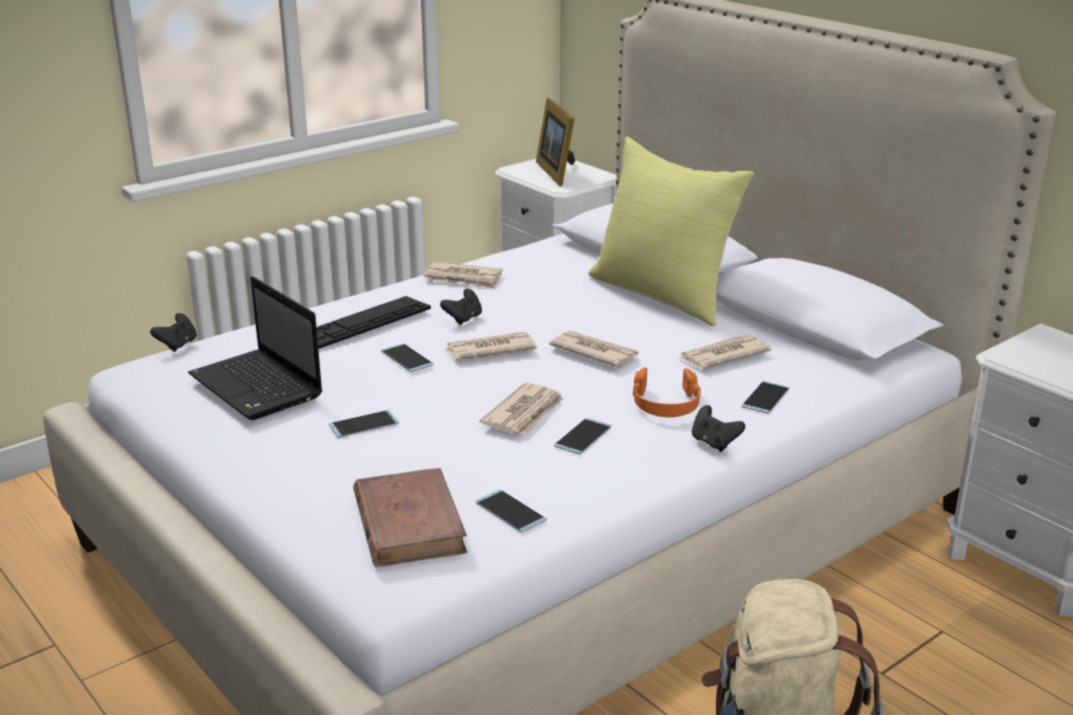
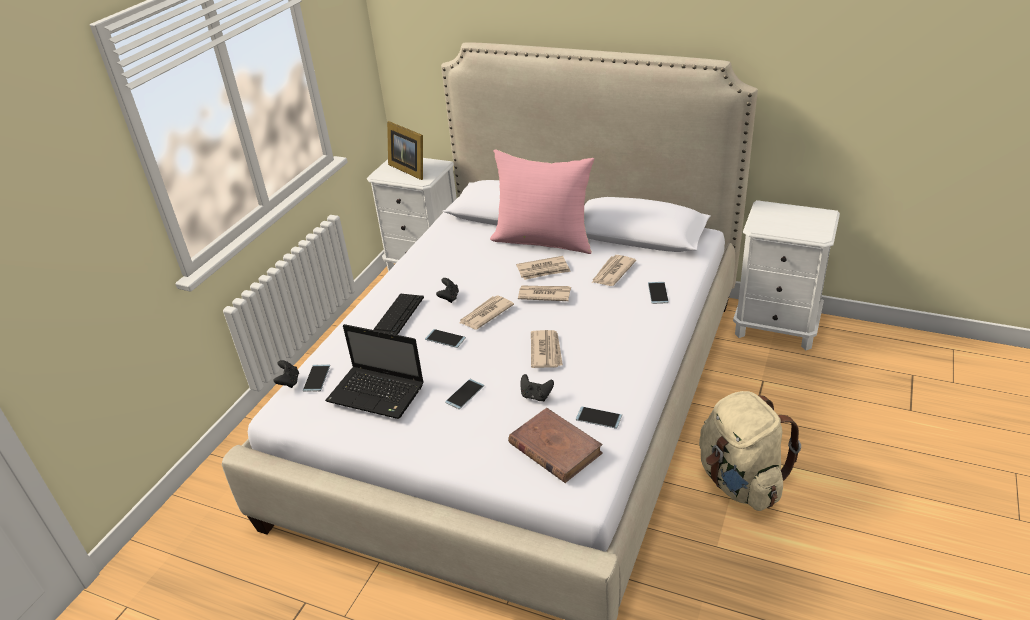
camera: 25 degrees left, 10 degrees up
(464, 279) = (419, 267): newspaper -> newspaper (543, 270)
(583, 436) = (591, 354): phone -> phone (316, 378)
(664, 294) = (544, 240): yellow pillow -> pink pillow
(666, 403) = (612, 315): orange headphones -> none
(714, 443) = (658, 332): black game controller -> black game controller (536, 396)

